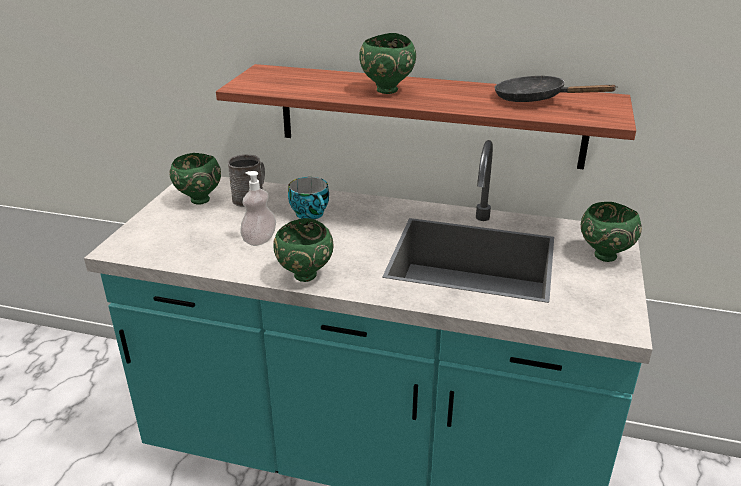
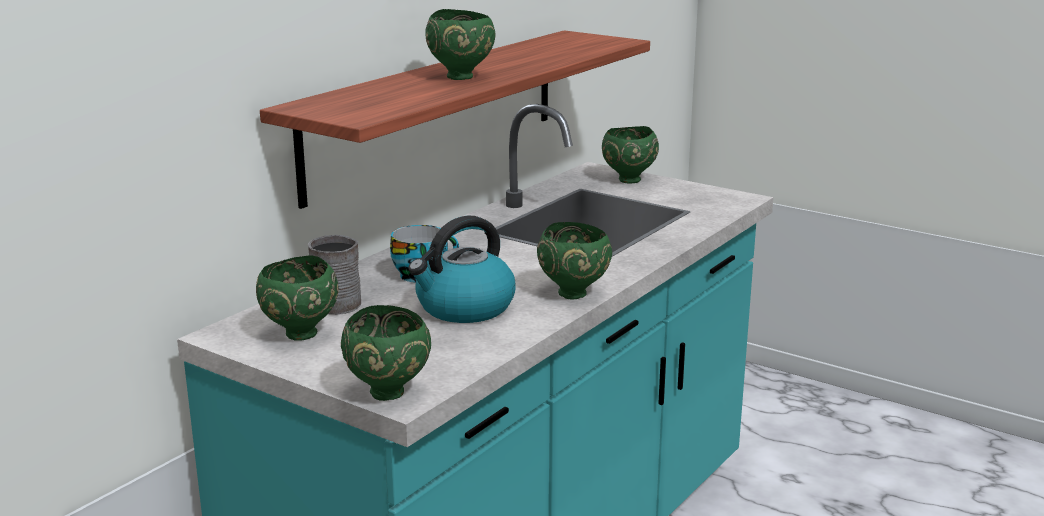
camera: 70 degrees left, 10 degrees down
(122, 244) = (389, 394): none -> green bowl
(259, 240) = (464, 308): soap dispenser -> kettle
(536, 100) = (550, 48): black frying pan -> none

